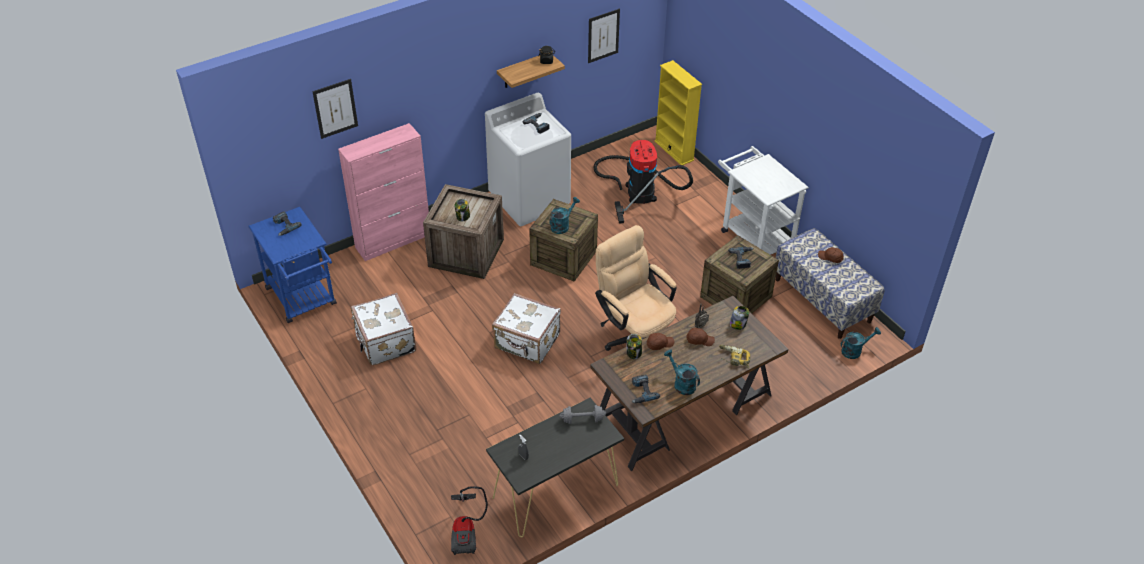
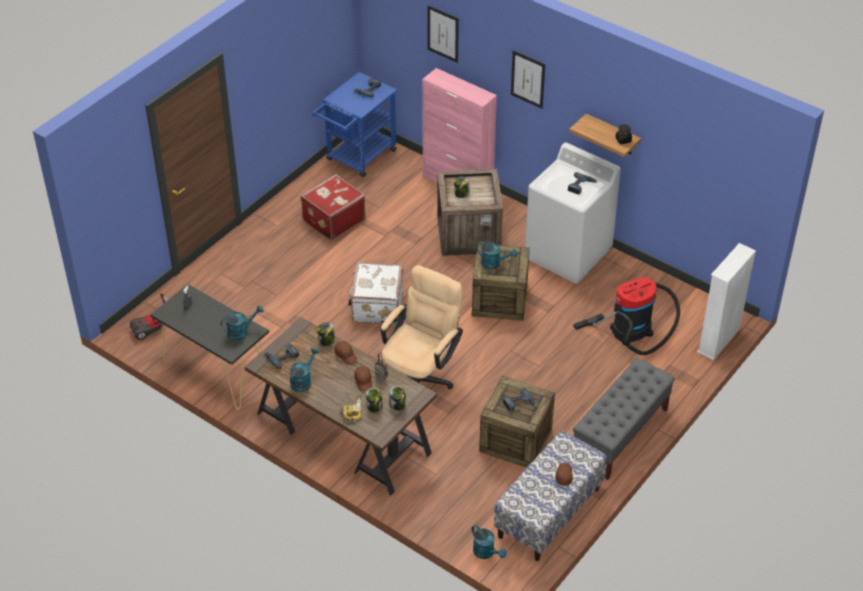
camera: 70 degrees right, 0 degrees up
(384, 342) = (333, 220): white suitcase -> red suitcase
(582, 419) = (241, 331): grey dumbbell -> turquoise watering can
(603, 35) = (702, 168): picture -> picture (528, 79)
(674, 150) = (719, 340): yellow bookcase -> white bookcase
(734, 340) = (374, 406): none -> jar
(753, 234) = (620, 435): white cart -> grey bench

